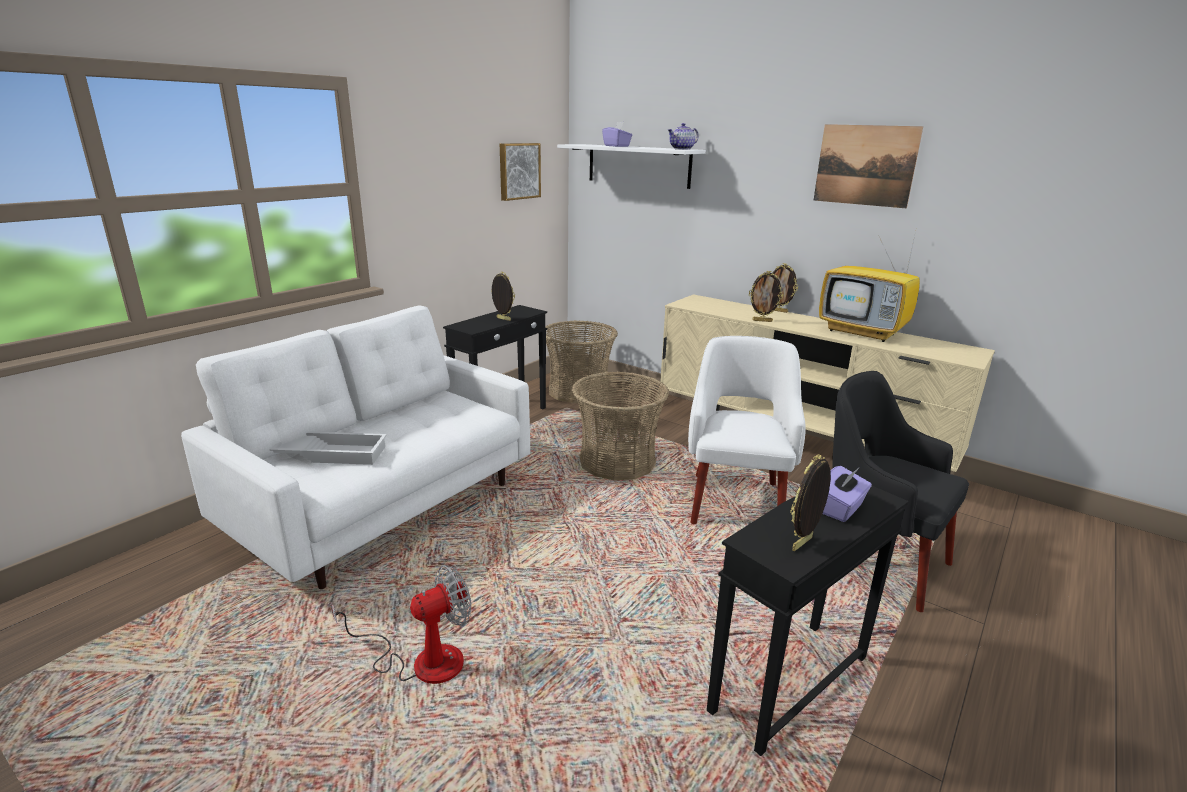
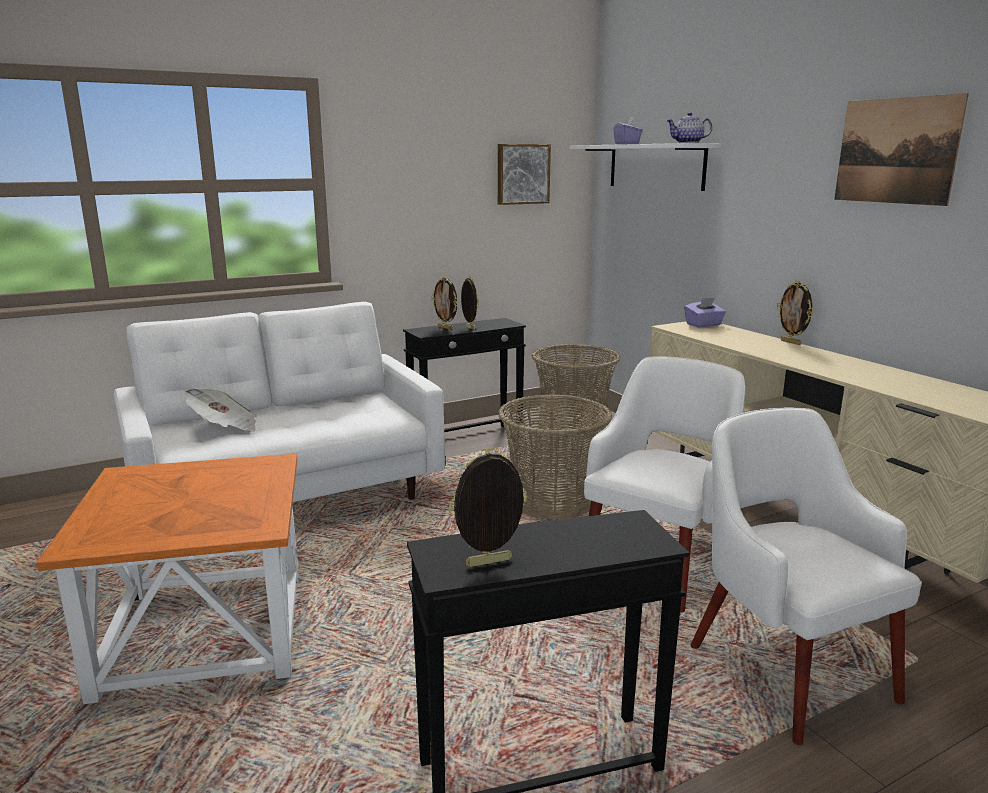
camera: 25 degrees right, 5 degrees down
(333, 453) = (225, 427): white tray -> newspaper
(422, 661) = (203, 631): fan -> orange side table
(762, 321) = (751, 350): picture frame -> picture frame (445, 328)
(840, 508) = (586, 541): purple tissue box -> purple tissue box (704, 325)
(864, 332) = (879, 374): television -> none
(875, 560) = (787, 670): black armchair -> white armchair

